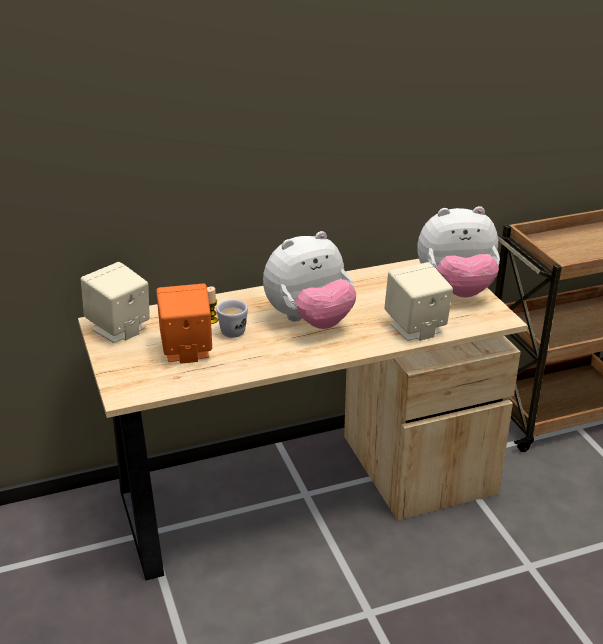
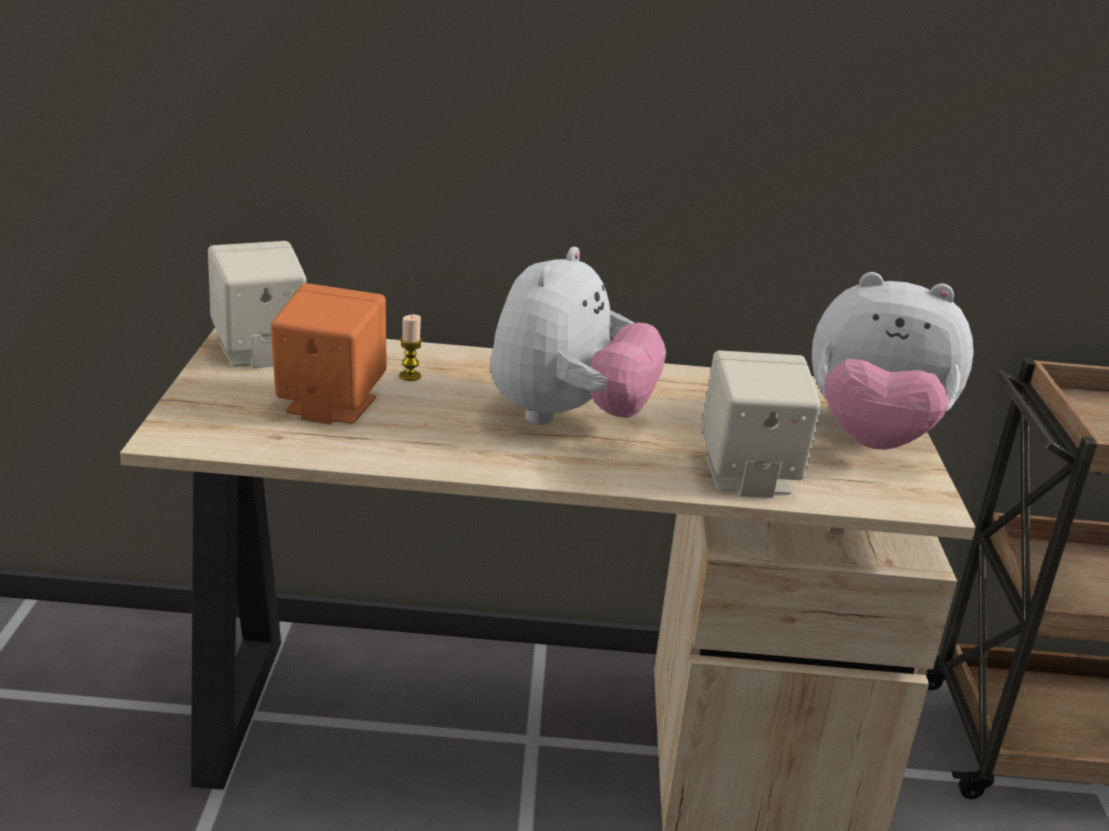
camera: 20 degrees right, 5 degrees down
(234, 329) = (433, 397): white mug -> none
(310, 321) = (568, 417): plush toy -> plush toy turned 60 degrees counterclockwise

